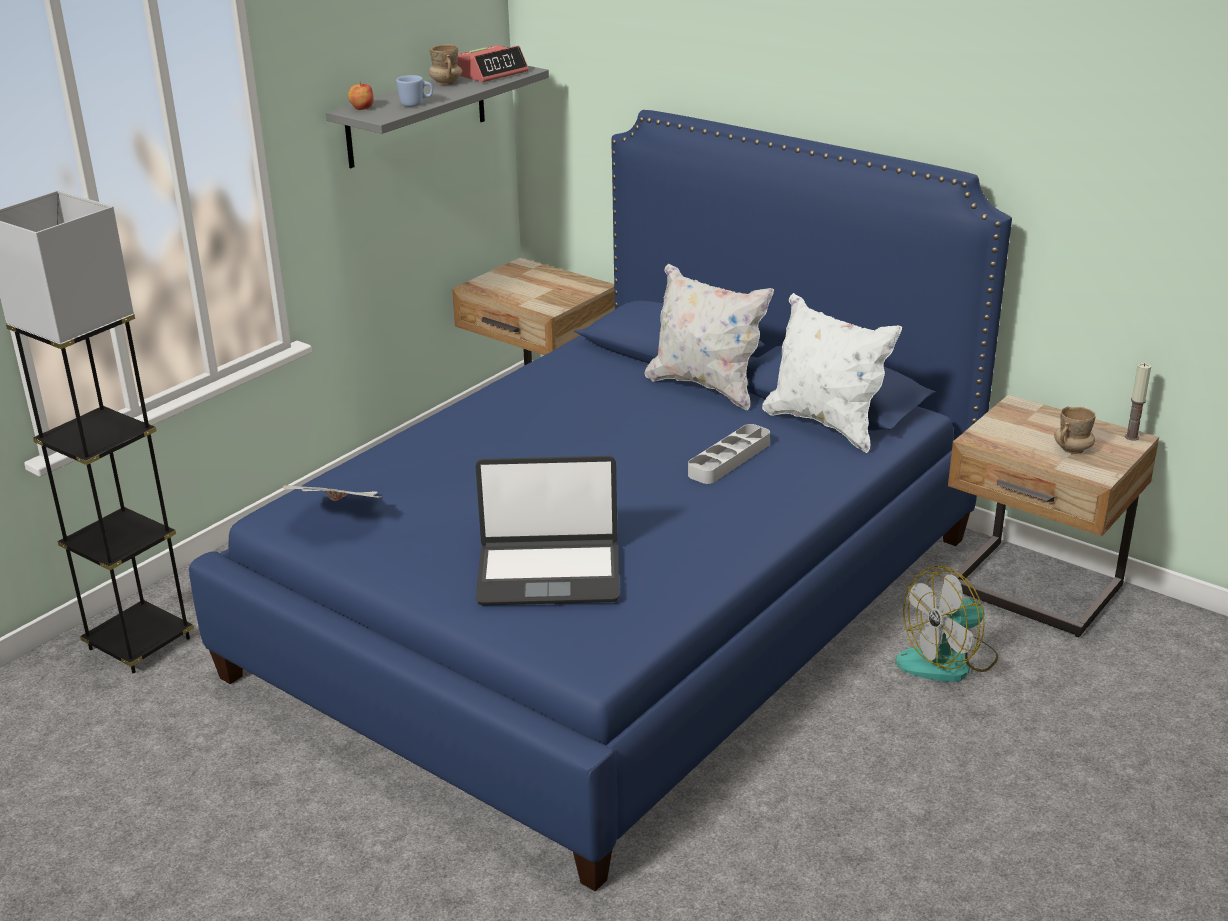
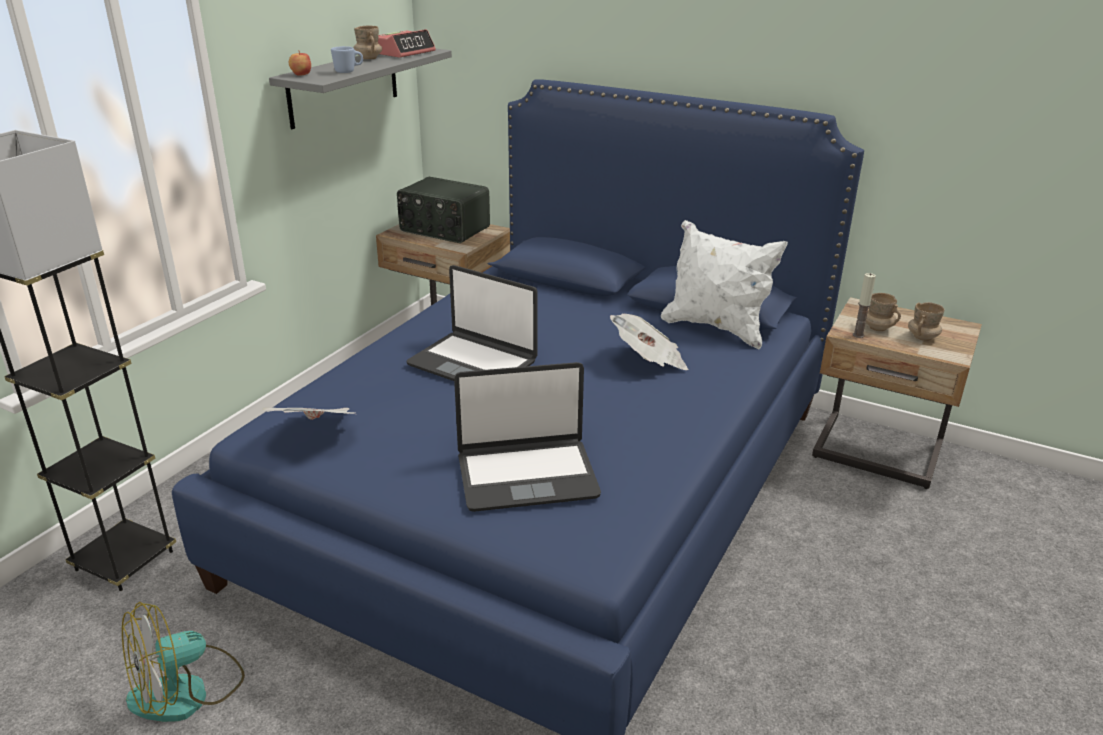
camera: 10 degrees left, 0 degrees up
(526, 450) = (473, 363): none -> laptop
(535, 284) = (444, 229): none -> radio
(706, 387) = (607, 303): white pillow -> none
(729, 459) = (649, 361): grey tray -> newspaper
(948, 661) = (835, 517): fan -> fan (187, 691)
(1022, 434) = (878, 328): none -> beige mug
(1131, 437) = (961, 325): candle -> candle (858, 335)

